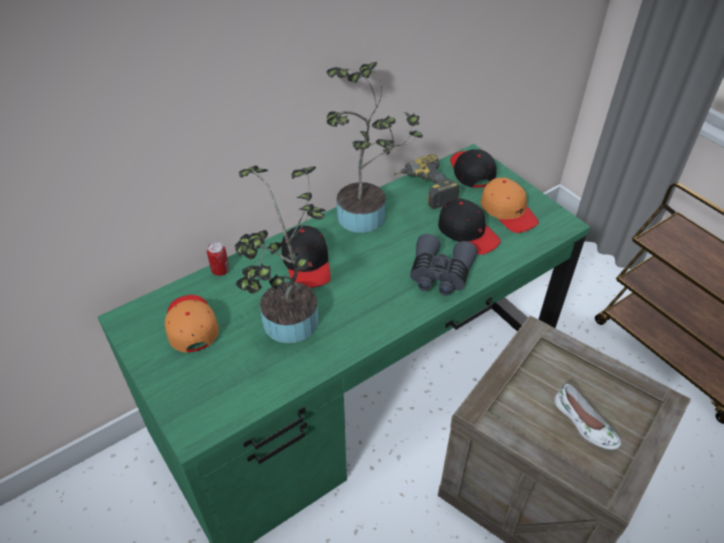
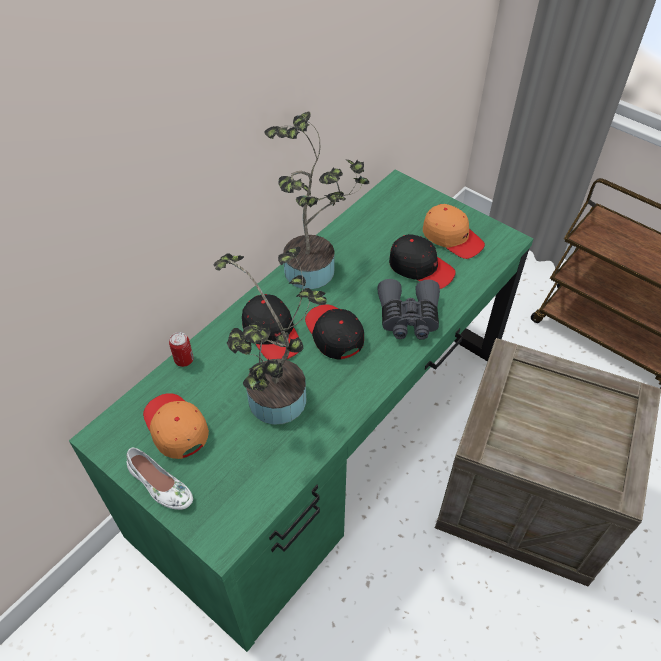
camera: 15 degrees left, 5 degrees up
(424, 189) = (363, 229): power drill -> none
(471, 171) = (402, 200): black cap -> black cap (333, 334)
(584, 424) = (576, 435): white shoe -> white shoe (160, 485)

